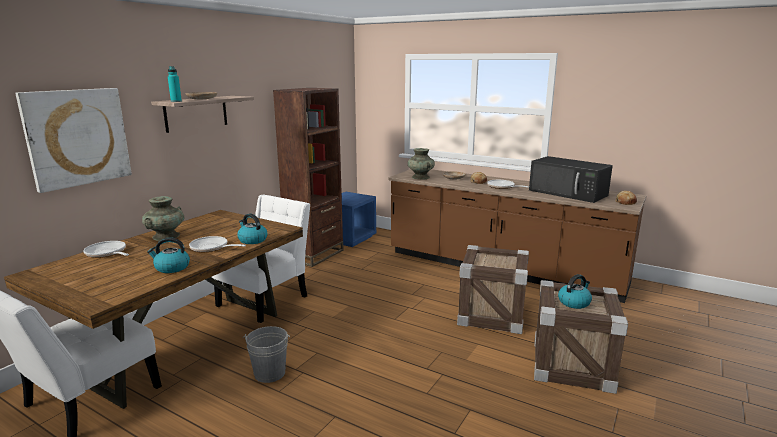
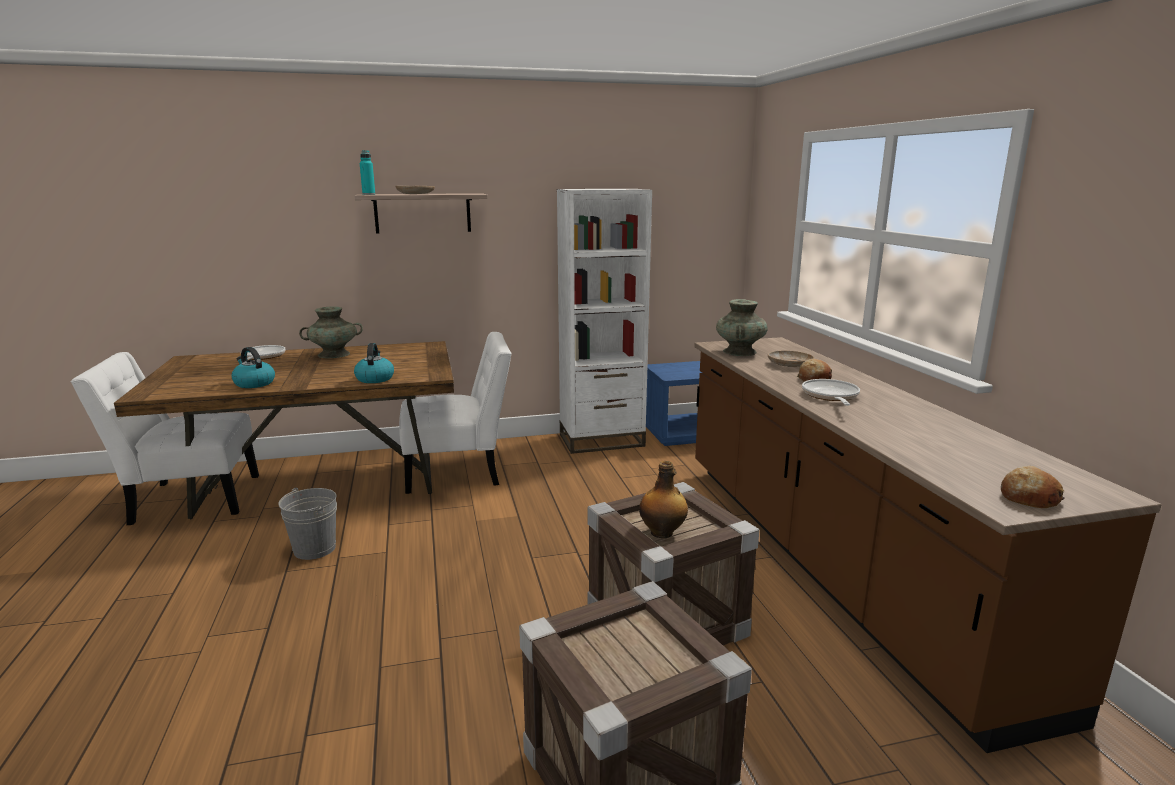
camera: 45 degrees right, 0 degrees up
(77, 137) = (263, 228): picture -> none
(212, 248) = (327, 375): frying pan -> none
(314, 255) = (601, 440): brown bookcase -> white bookcase
(501, 266) = (662, 533): none -> bottle
(569, 193) = (939, 441): black microwave -> none
(574, 302) = (626, 646): kettle -> none

